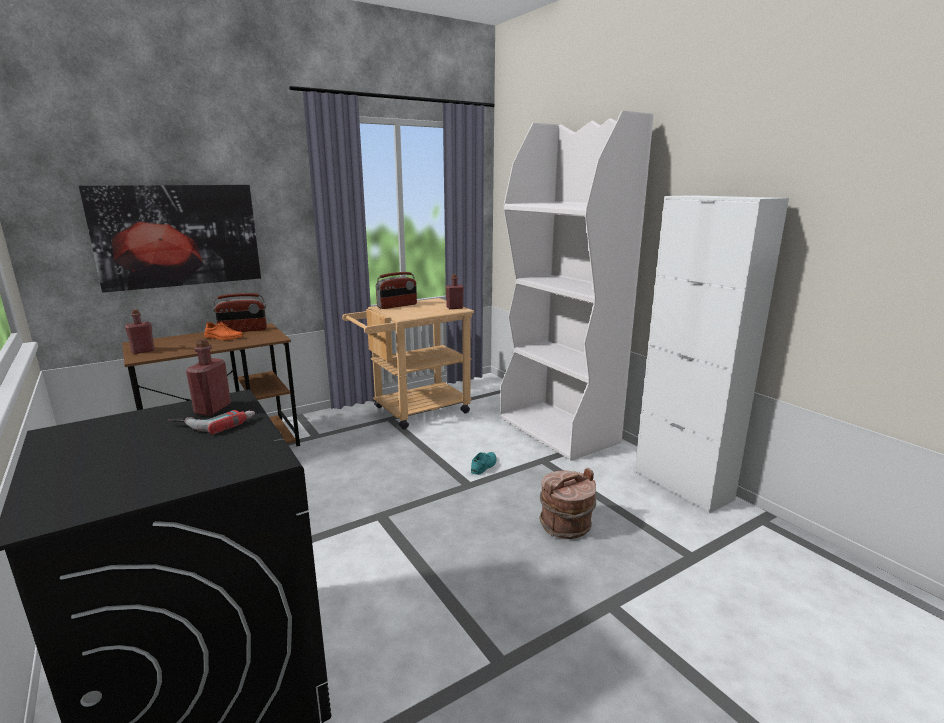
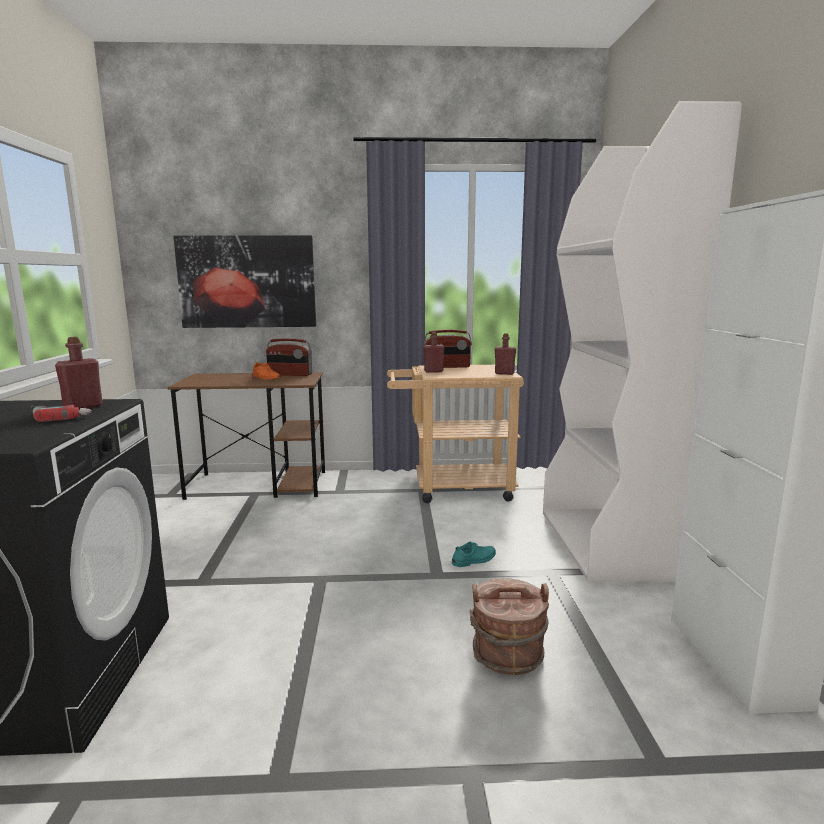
camera: 30 degrees right, 5 degrees down
(143, 351) = (195, 380): red bottle -> red bottle (433, 371)

